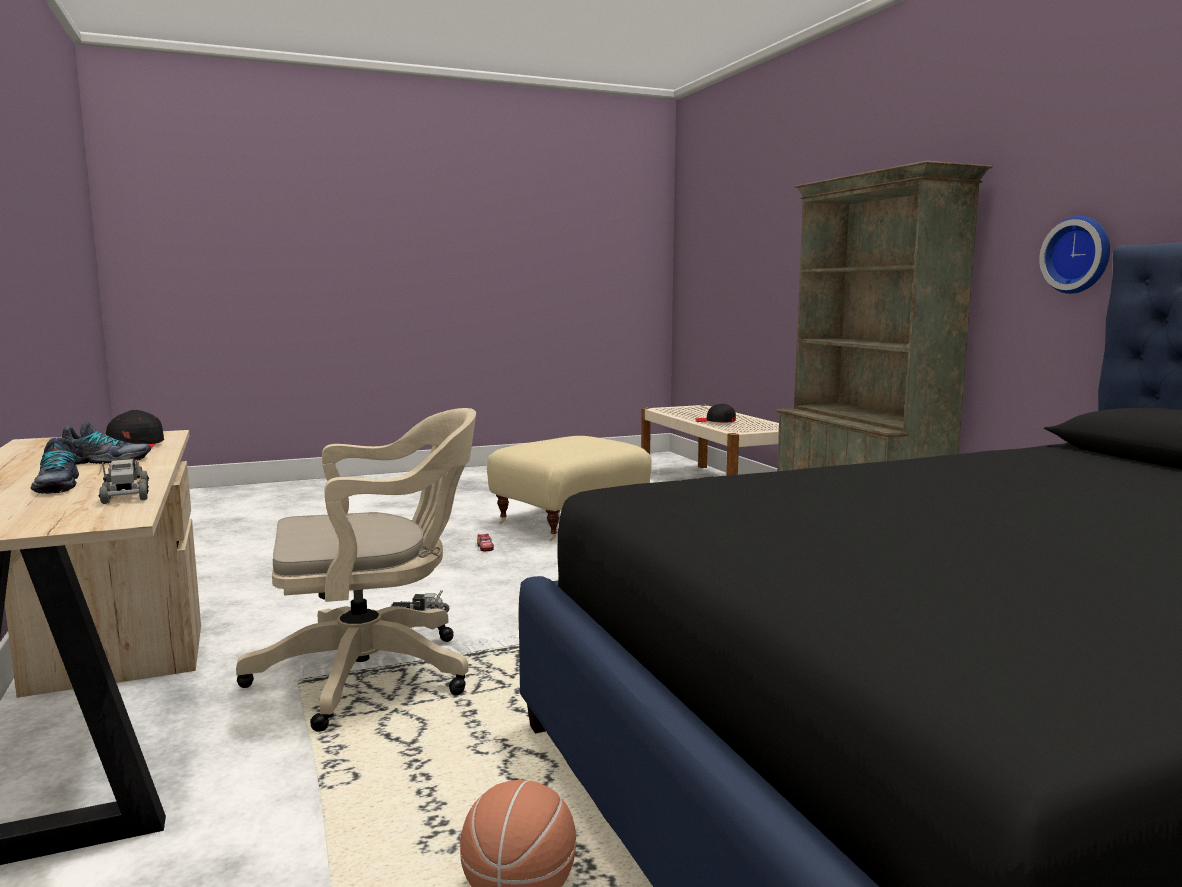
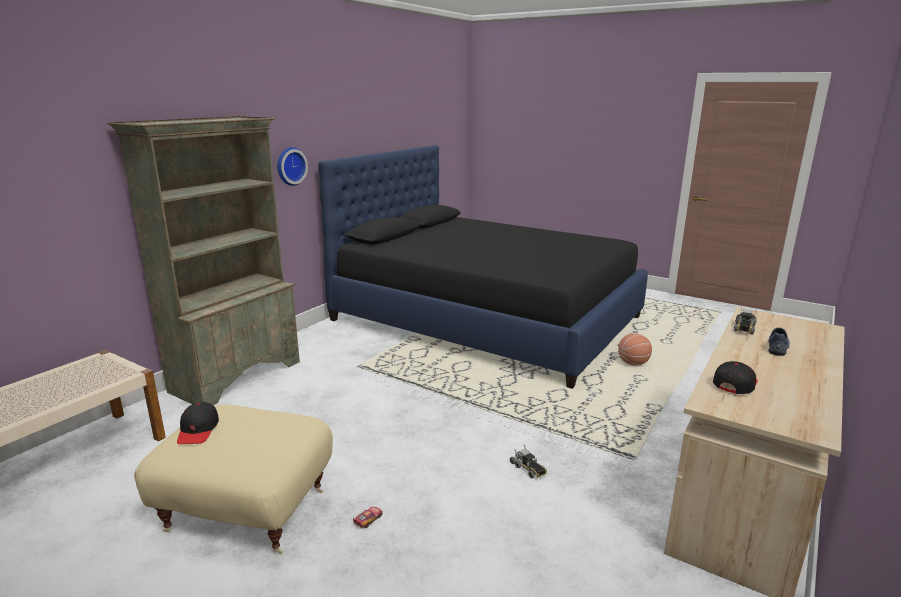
camera: 125 degrees left, 10 degrees up
(104, 461) = (755, 367): shoe -> none
(375, 673) = (596, 443): beige office chair -> none
(716, 421) = (58, 394): black cap -> black cap (198, 430)

